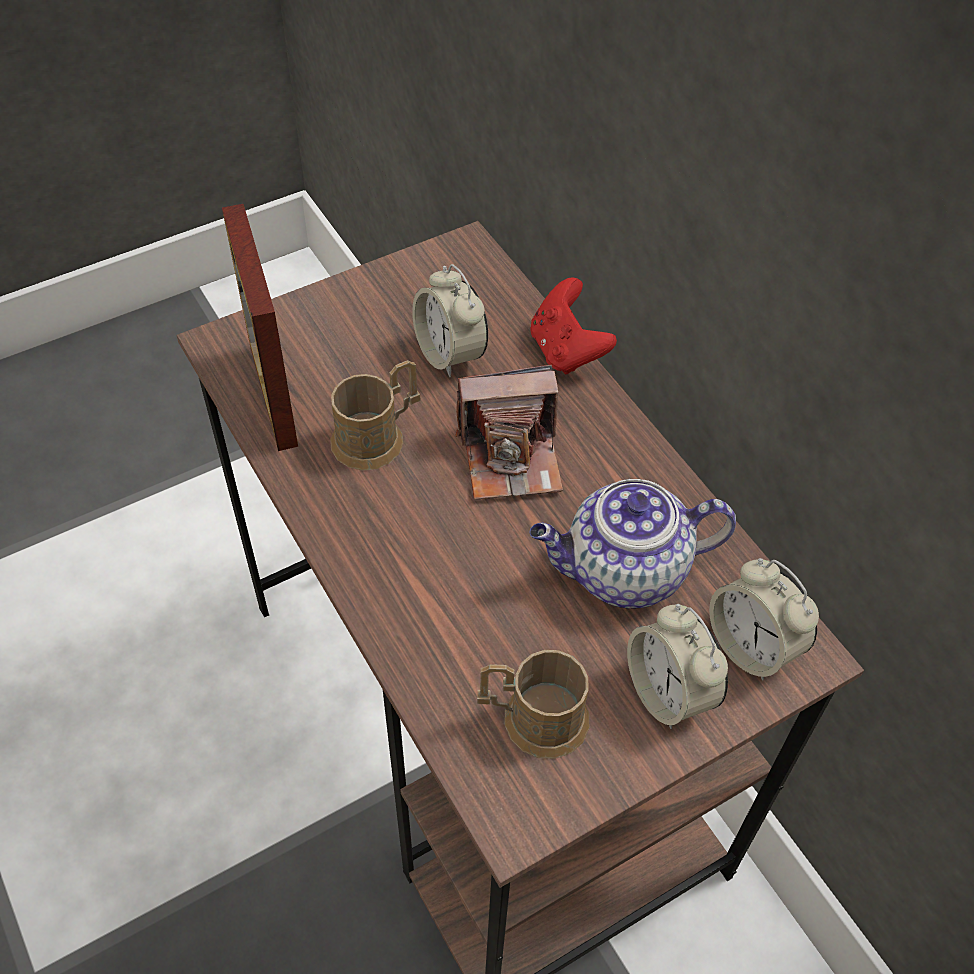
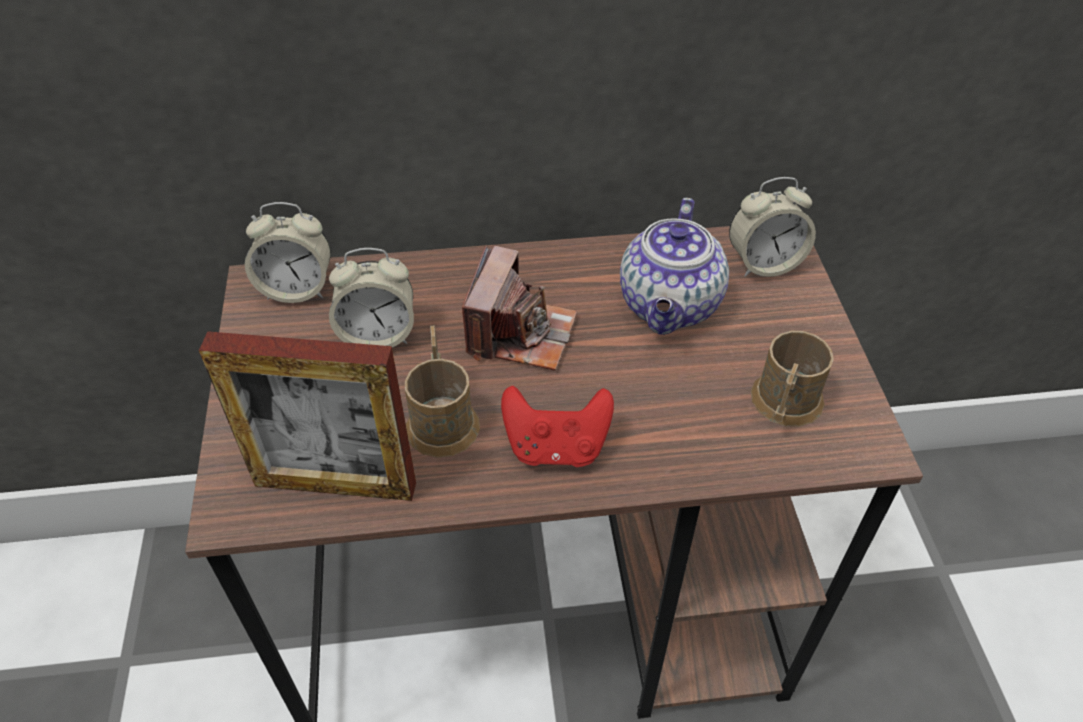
camera: 65 degrees left, 5 degrees down
(566, 350) = (428, 261): red game controller -> red game controller (556, 447)
(669, 692) = (787, 320): alarm clock -> alarm clock (297, 289)

